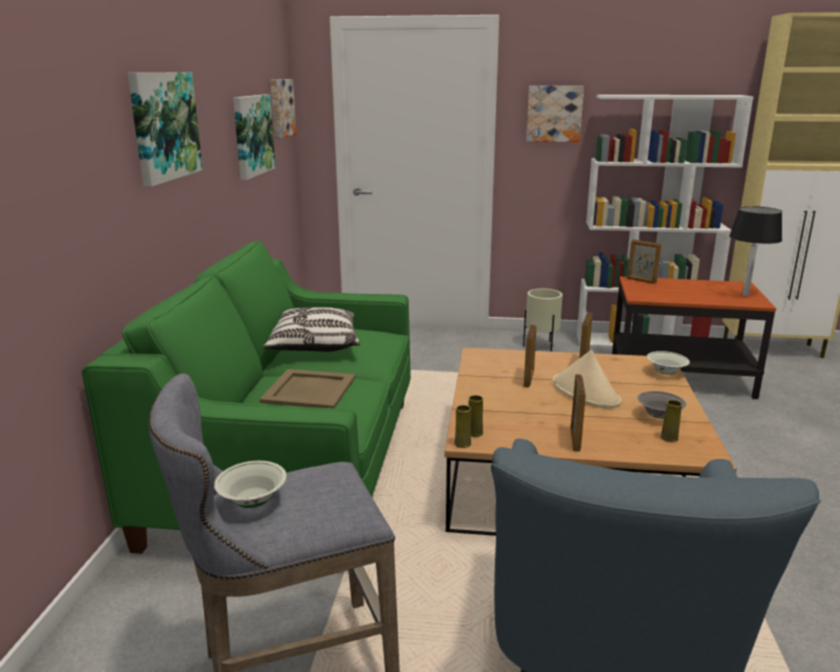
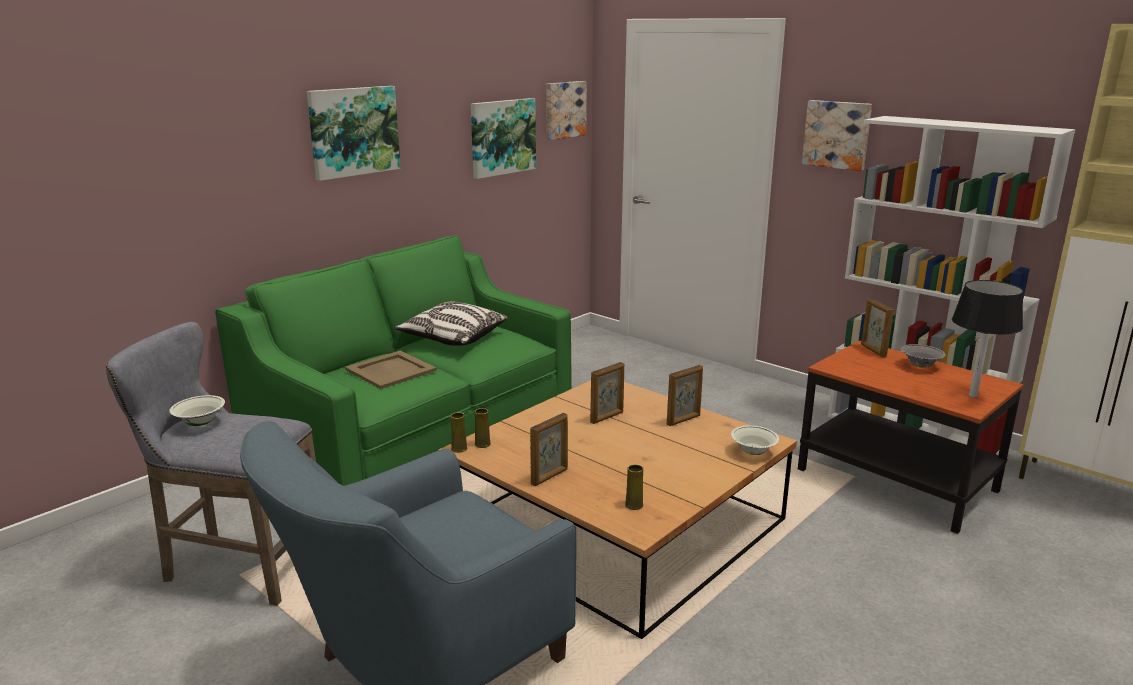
camera: 35 degrees right, 0 degrees up
(541, 346) = (782, 405): beige planter -> none
(586, 392) = (637, 444): beige hat -> none
(659, 416) = (662, 485): grey bowl -> grey bowl (920, 366)

